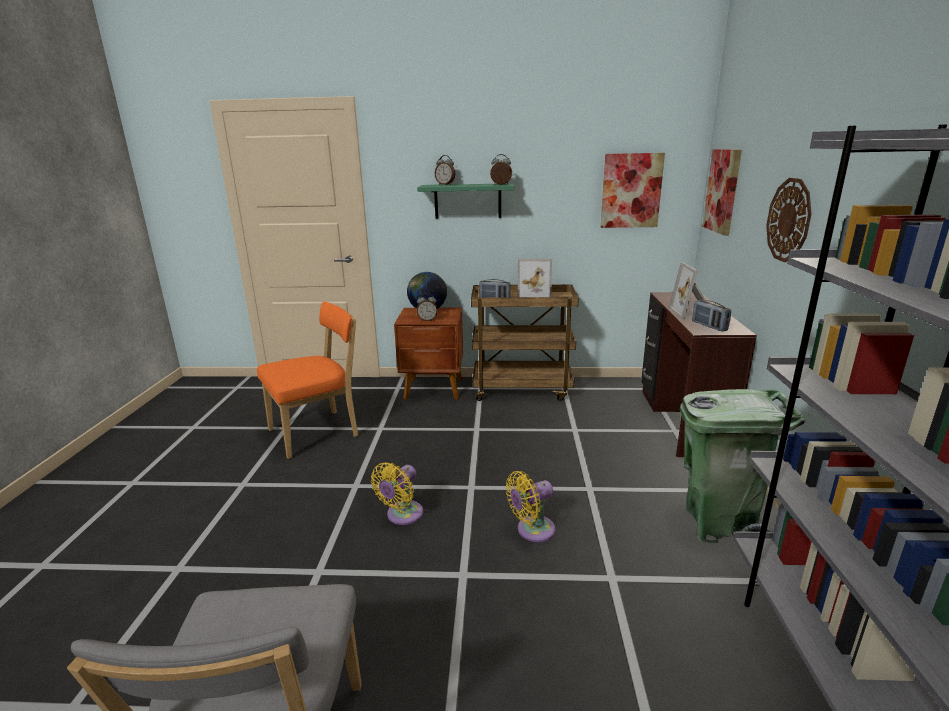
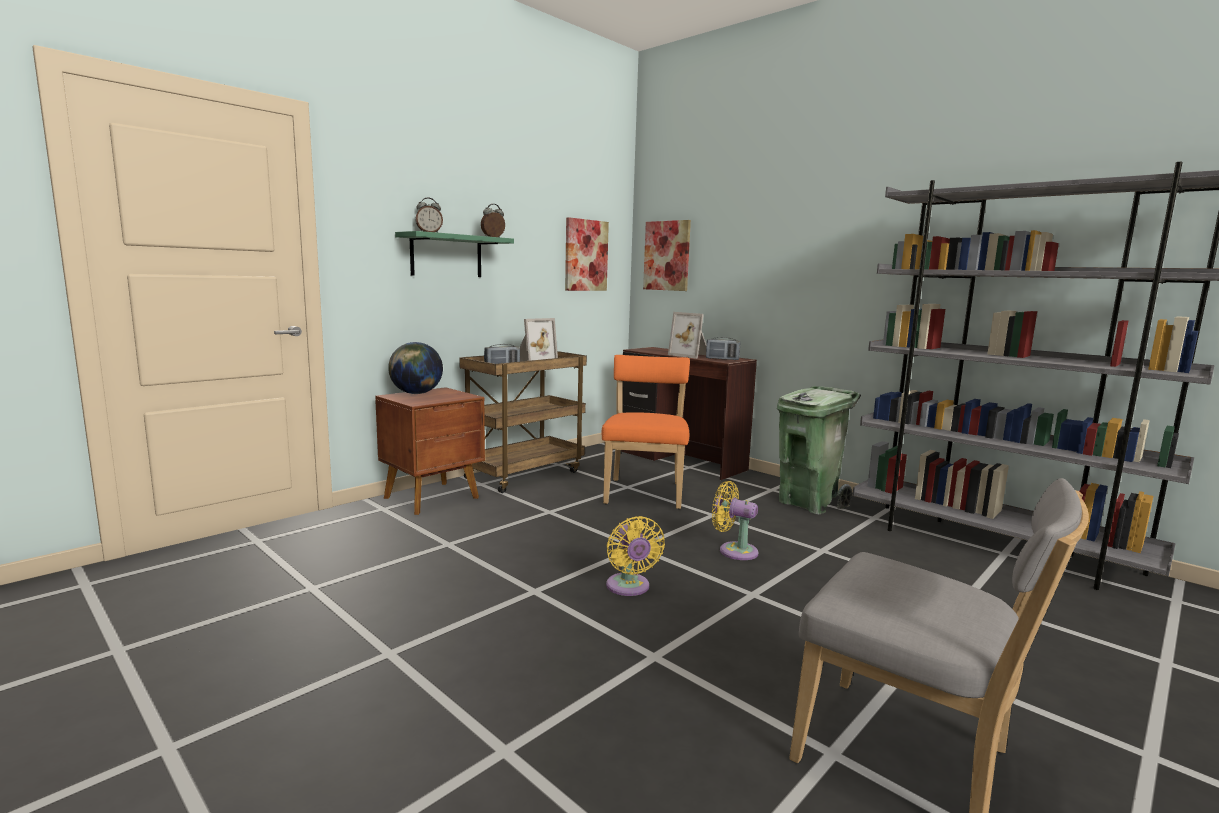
camera: 50 degrees left, 10 degrees down
(318, 432) = (375, 574): orange chair -> orange chair (645, 492)
(427, 320) = (443, 399): alarm clock -> none
(532, 530) = (734, 550): yellow fan -> yellow fan turned 105 degrees clockwise
(789, 220) = (773, 266): wall clock -> none

